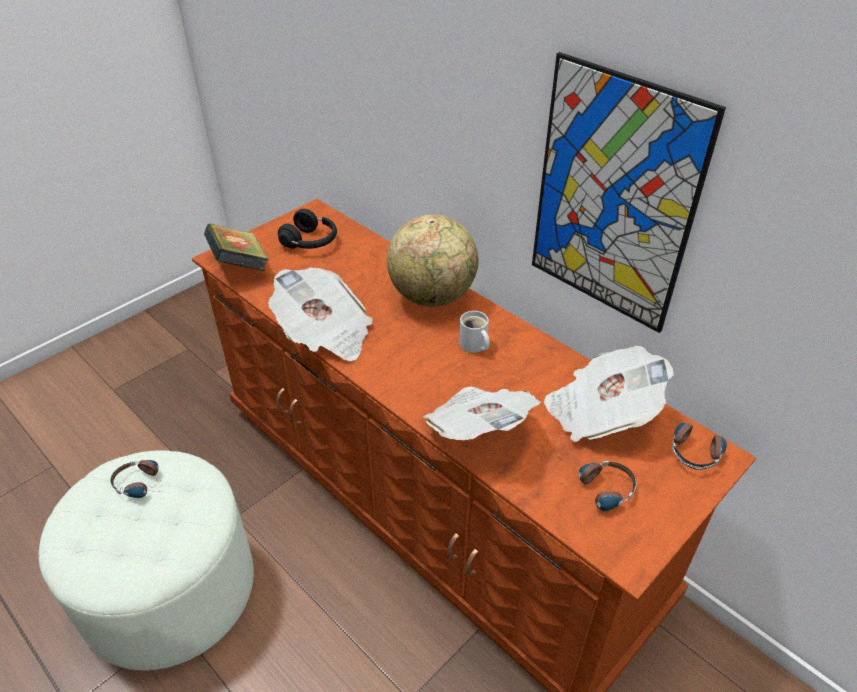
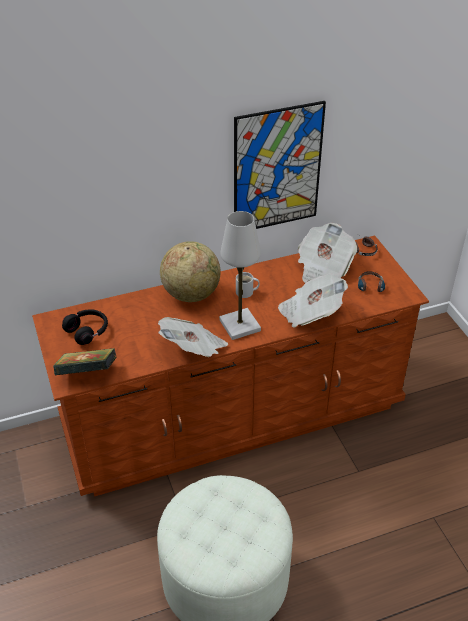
camera: 65 degrees left, 0 degrees up
(144, 483) = (200, 516): headphones -> none
(399, 361) = (240, 325): none -> white table lamp

